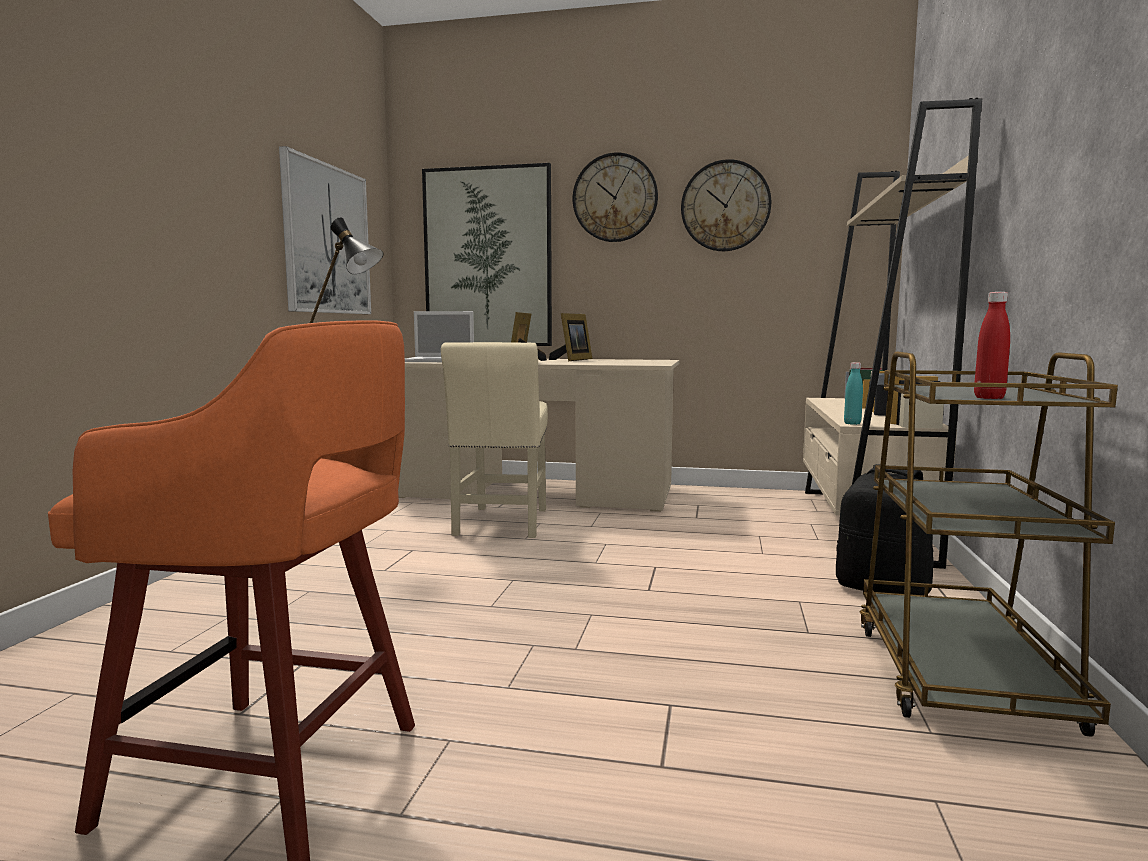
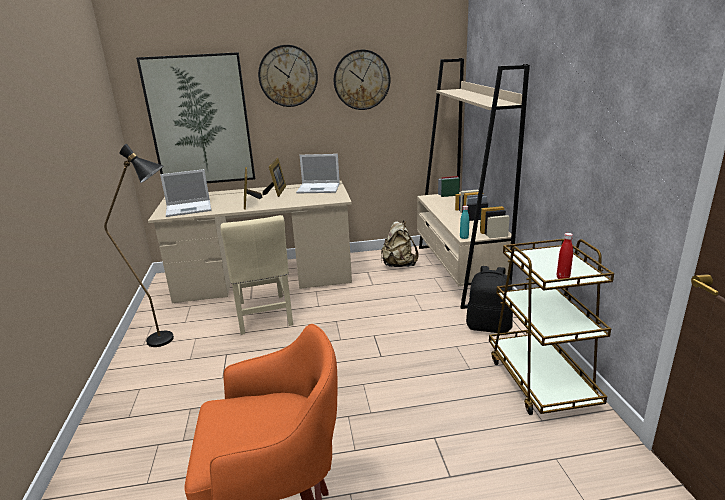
camera: 20 degrees left, 15 degrees up
(327, 239) = (91, 139): picture -> none
(637, 360) = (319, 188): none -> laptop
(757, 504) = (399, 265): none -> beige backpack

